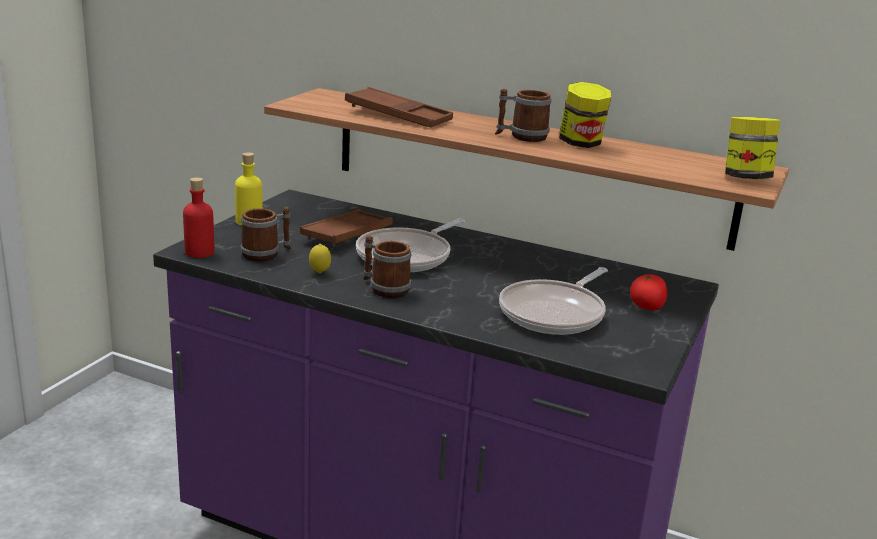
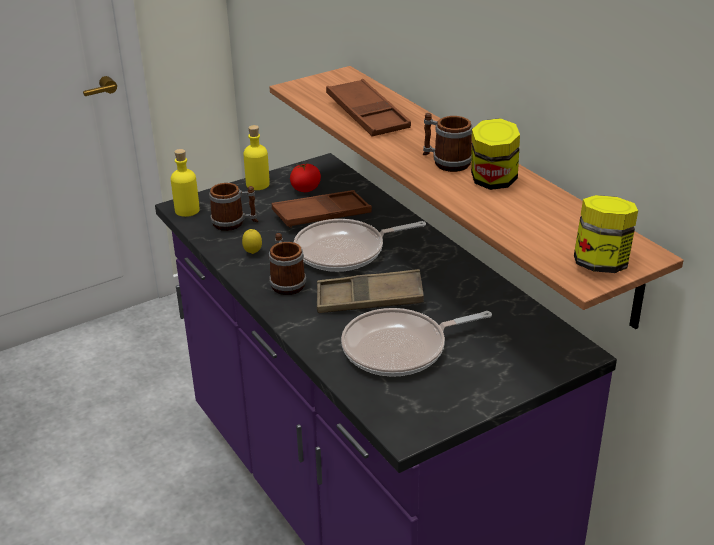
camera: 35 degrees right, 10 degrees up
(199, 252) = (187, 210): red bottle -> yellow bottle
(479, 285) = (369, 299): none -> brown tray
(646, 307) = (498, 366): tomato -> tomato (305, 189)

